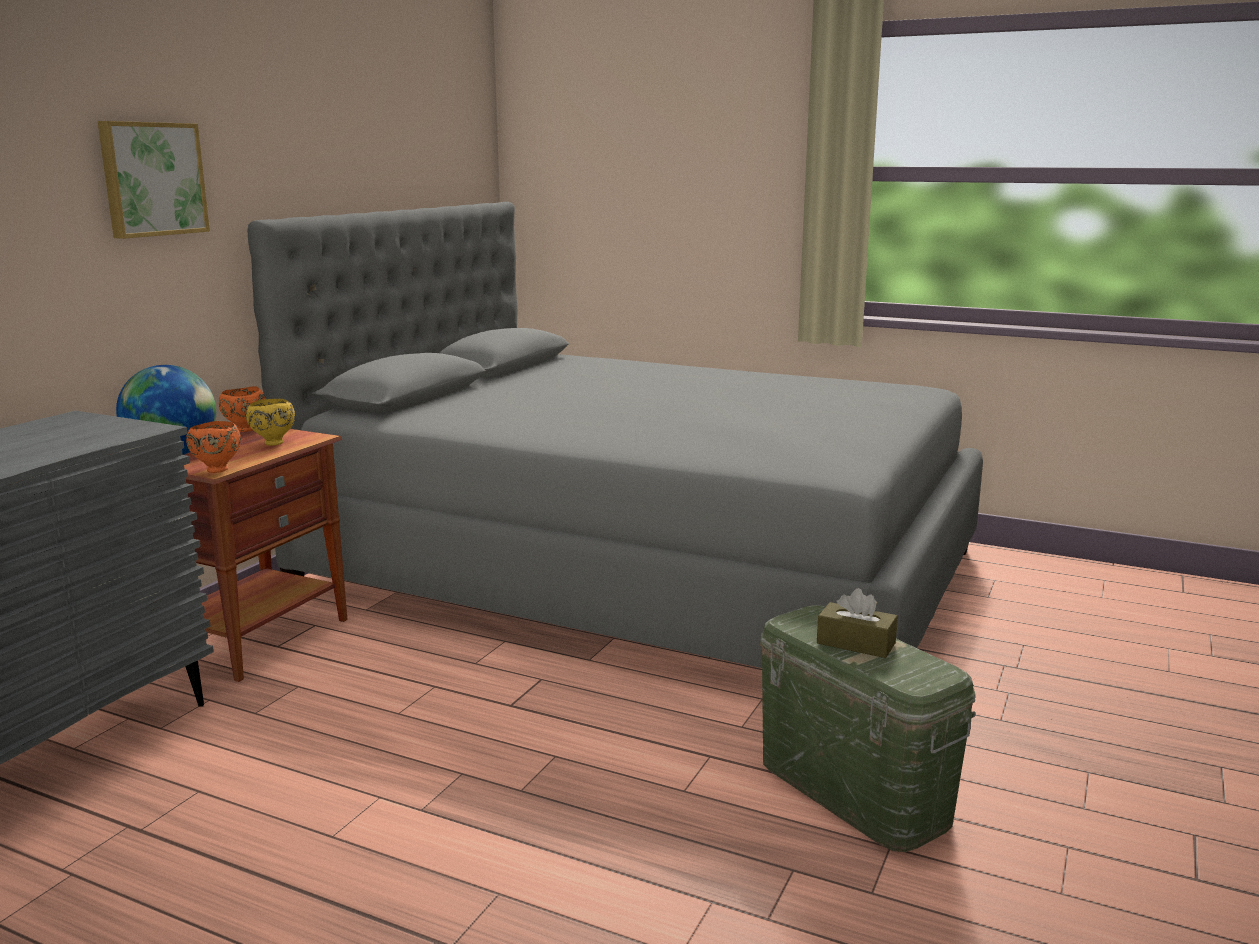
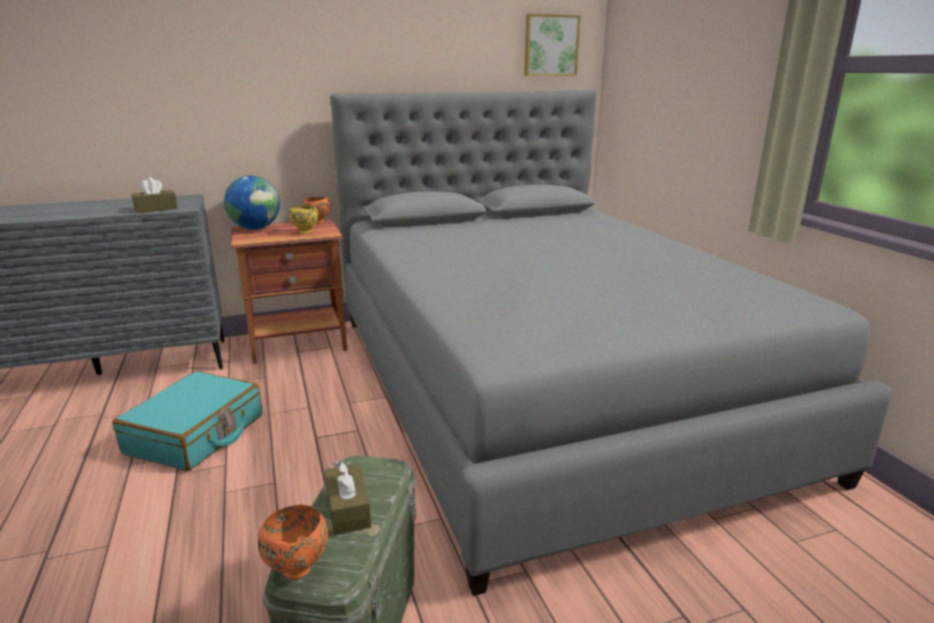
camera: 45 degrees right, 5 degrees up
(100, 438) = (156, 209): none -> brown tissue box
(152, 179) = (268, 65): picture -> picture (550, 45)
(217, 469) = (245, 240): orange bowl -> orange bowl (298, 568)
(350, 771) = (196, 434): none -> turquoise suitcase

